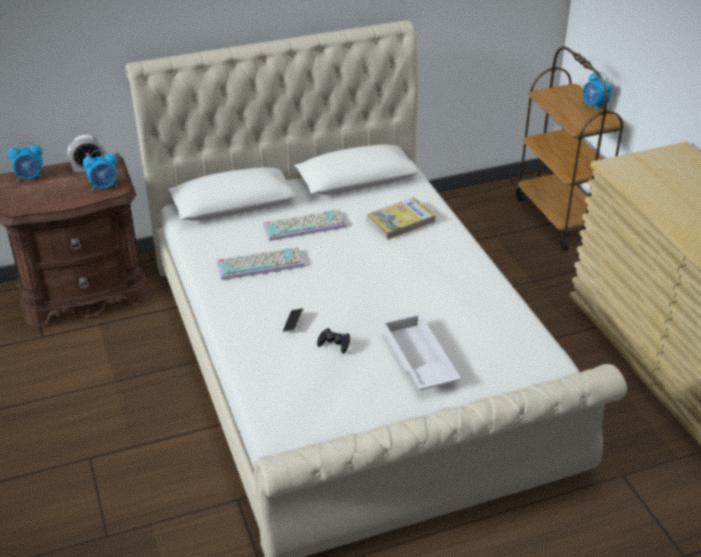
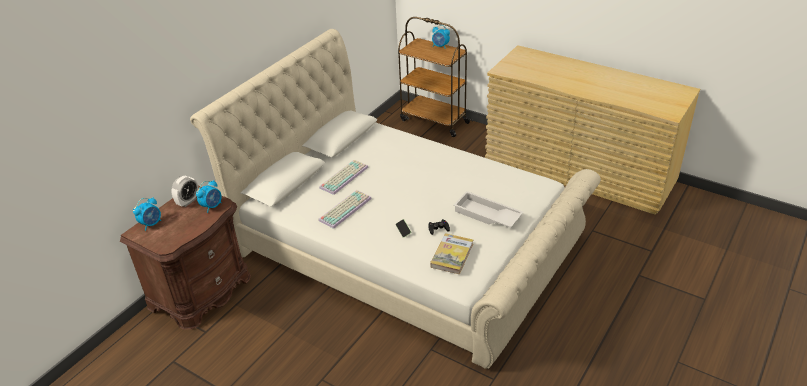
camera: 35 degrees left, 0 degrees up
(401, 221) = (394, 150): book -> book (452, 255)

